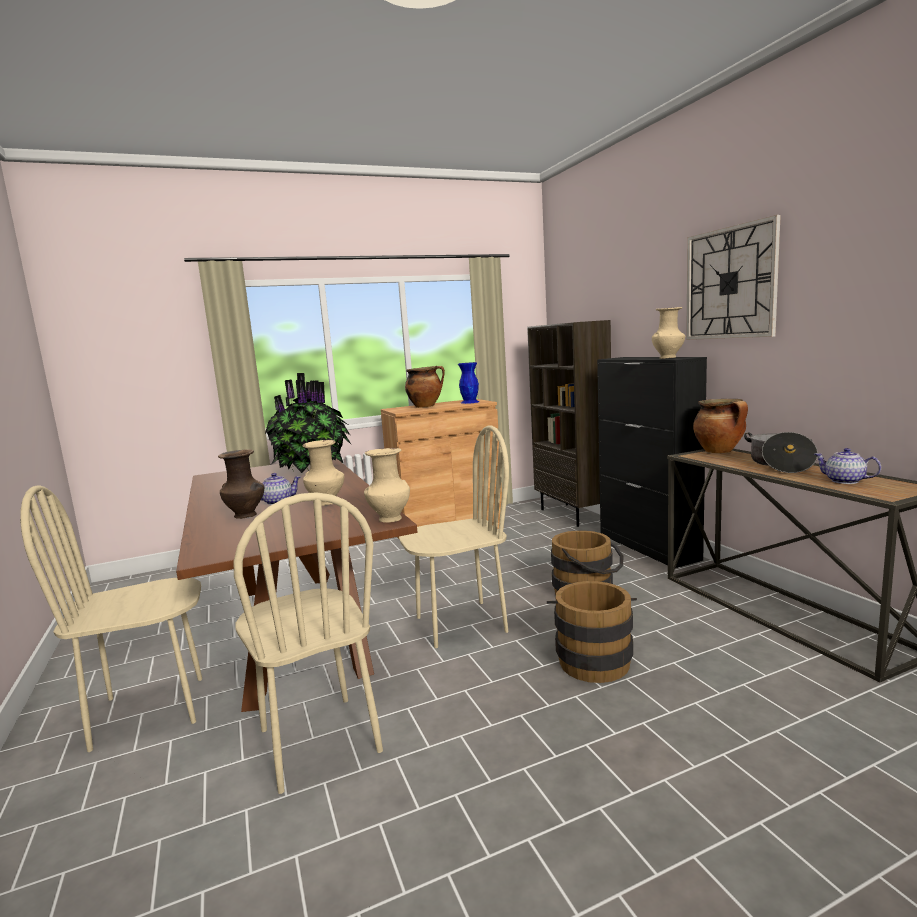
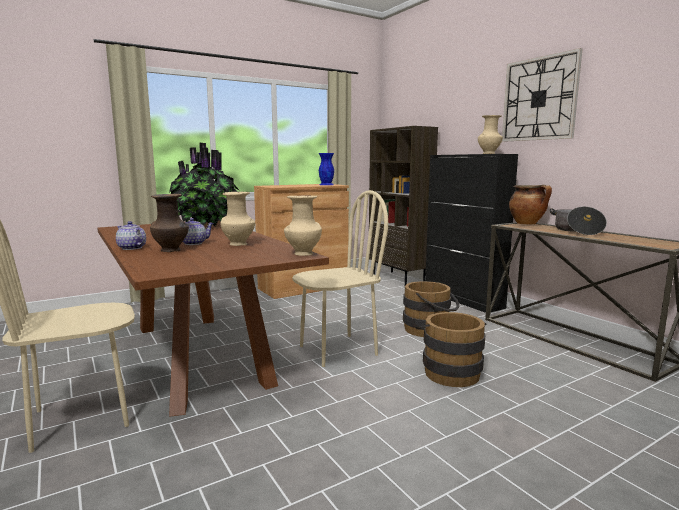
camera: 10 degrees left, 0 degrees up
(318, 741) = (247, 435): beige chair -> none
(426, 406) = (292, 185): cooking pot -> none
(845, 481) = (629, 239): teapot -> teapot (132, 248)

